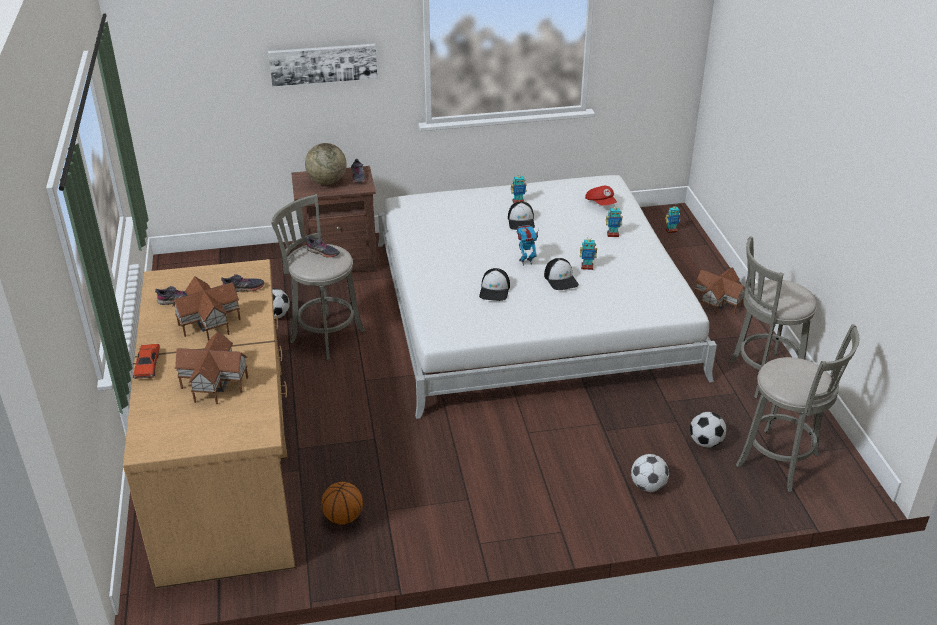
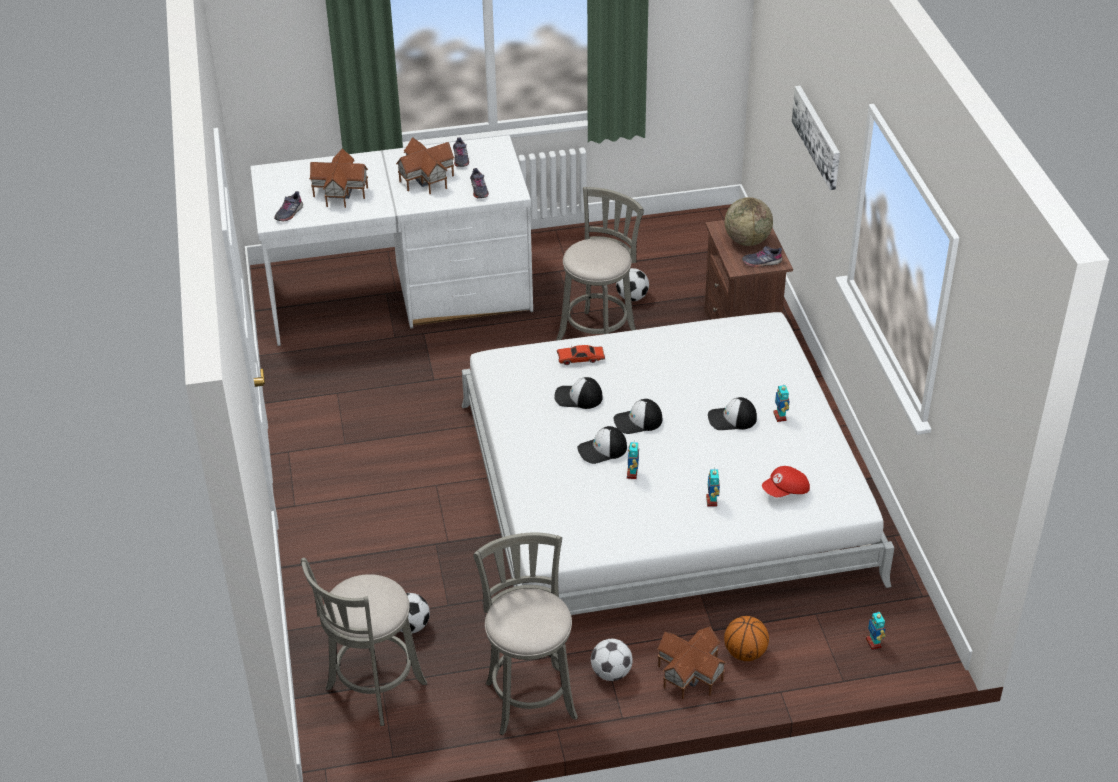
camera: 90 degrees right, 5 degrees up
(148, 365) = (368, 157): red toy car -> red toy car (580, 359)
(228, 469) = (399, 296): brown desk -> white desk
(323, 252) = (606, 255): grey shoe -> grey shoe (289, 213)
(343, 517) = (332, 368): basketball -> basketball (745, 653)
(526, 261) = (638, 421): toy robot -> cap
(648, 486) = (348, 572): football -> football (611, 673)

